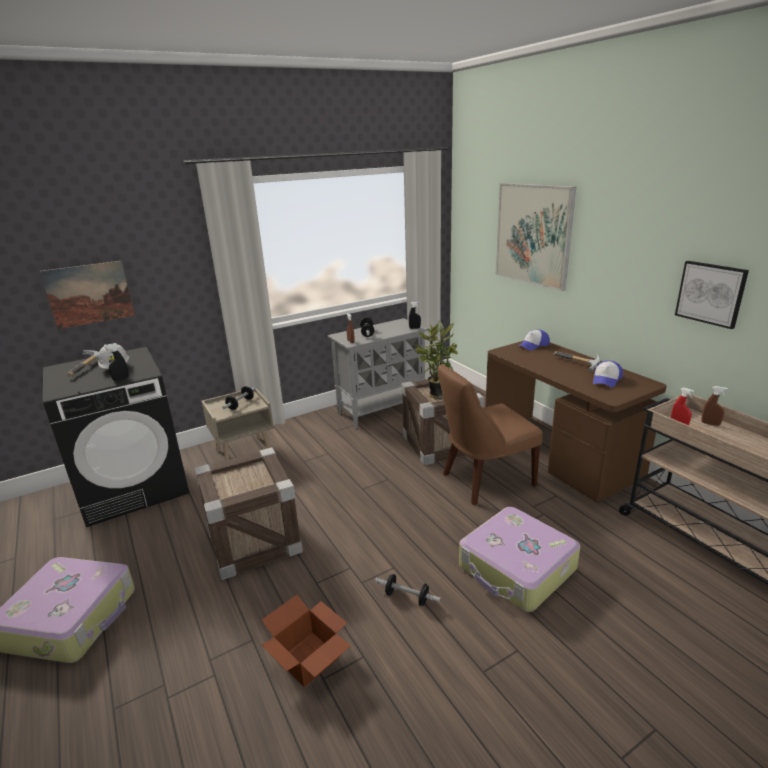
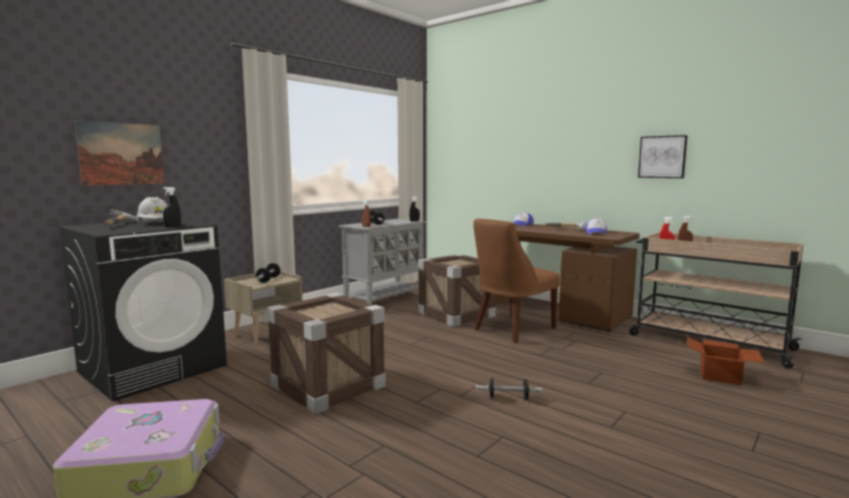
camera: 20 degrees left, 15 degrees down
(308, 660) = (453, 447): cardboard box -> cardboard box (721, 376)
(435, 395) = (453, 264): potted plant -> none
(517, 569) = (582, 370): suitcase -> none
(533, 234) = (509, 140): picture -> none

